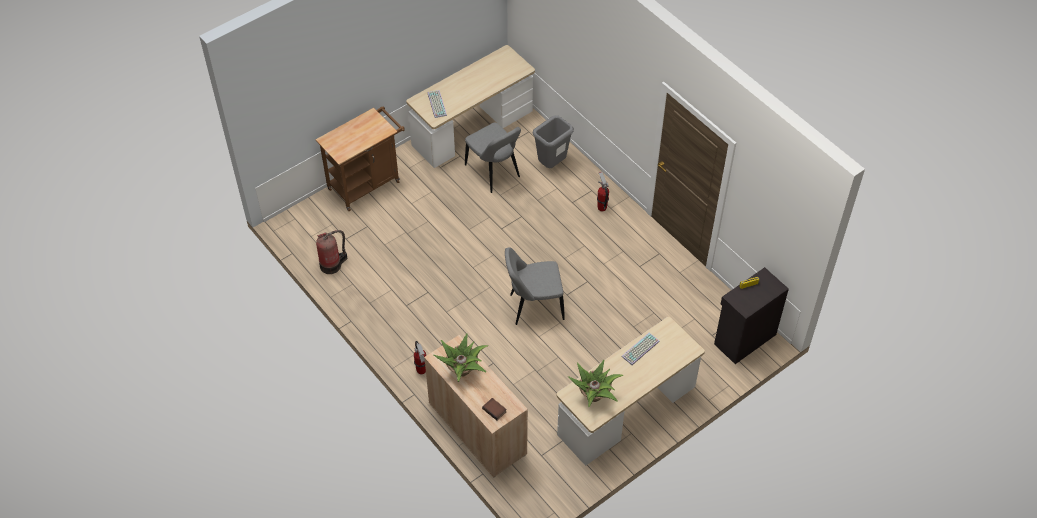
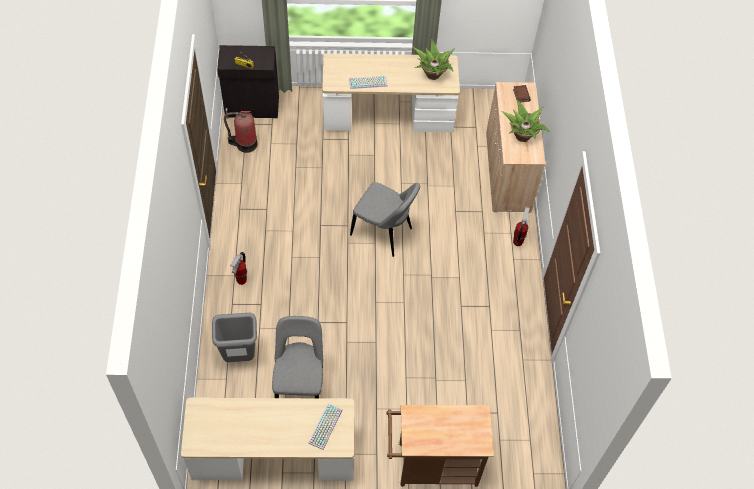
camera: 145 degrees left, 5 degrees up
(332, 264) = (529, 392): fire extinguisher -> fire extinguisher (244, 144)

